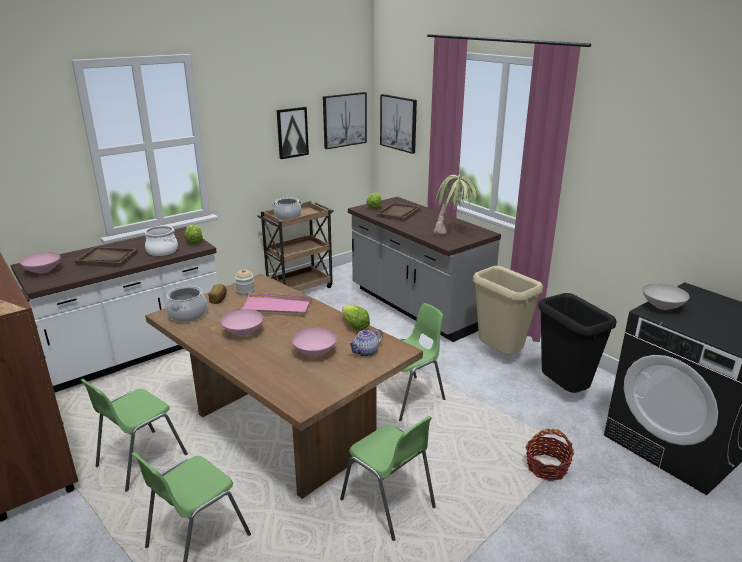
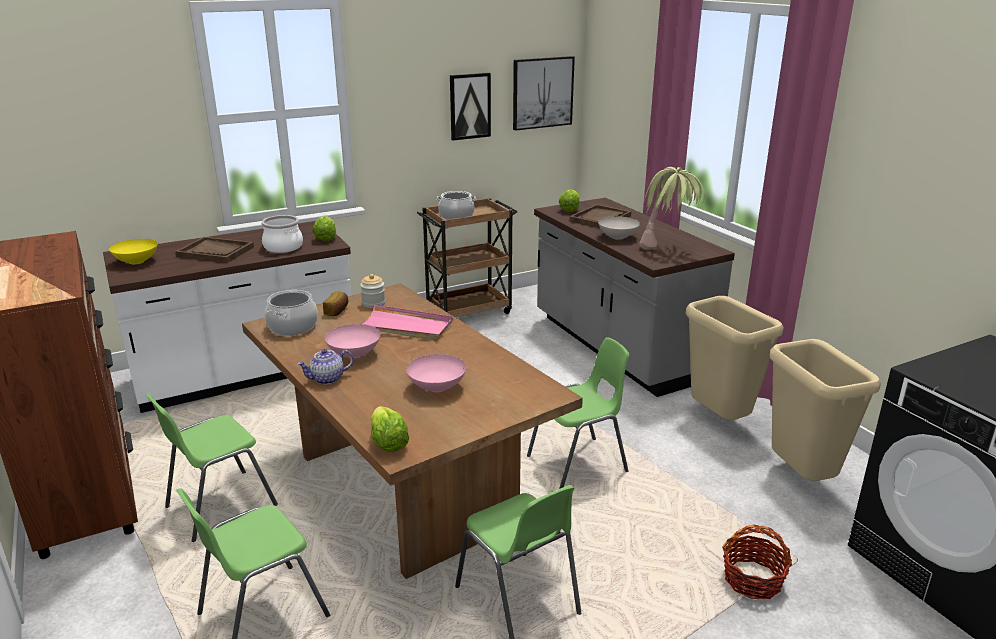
camera: 10 degrees right, 0 degrees up
(44, 271) = (137, 261): pink bowl -> yellow bowl
(355, 326) = (500, 358): lettuce -> lettuce (388, 443)
(366, 352) = (504, 392): teapot -> teapot (327, 379)
(399, 123) = (614, 98): picture -> none
(564, 391) = (802, 478): black trash can -> beige trash can
(661, 307) = (943, 365): white bowl -> white bowl (617, 237)

